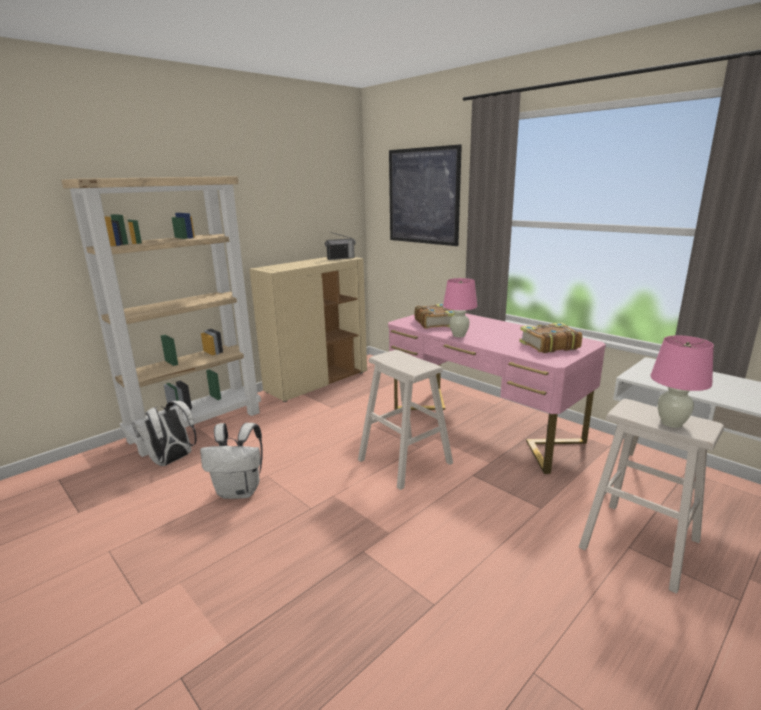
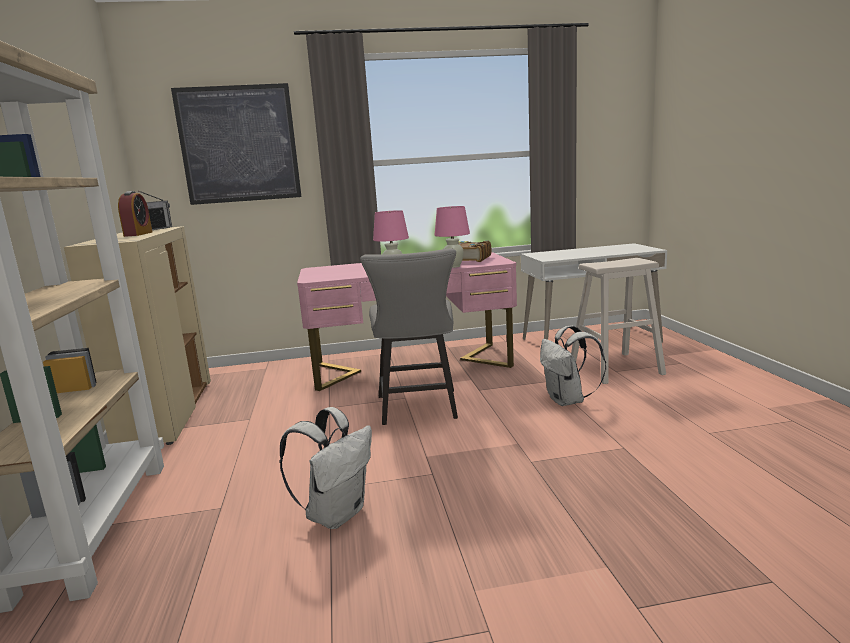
camera: 55 degrees left, 5 degrees down
(172, 461) = (161, 564): white backpack -> white backpack (568, 401)
(310, 263) = (138, 234): none -> alarm clock
(404, 461) = (418, 409): beige stool -> grey chair
(435, 323) = (343, 272): book -> none
(671, 423) = (626, 263): pink table lamp -> pink table lamp (453, 266)

